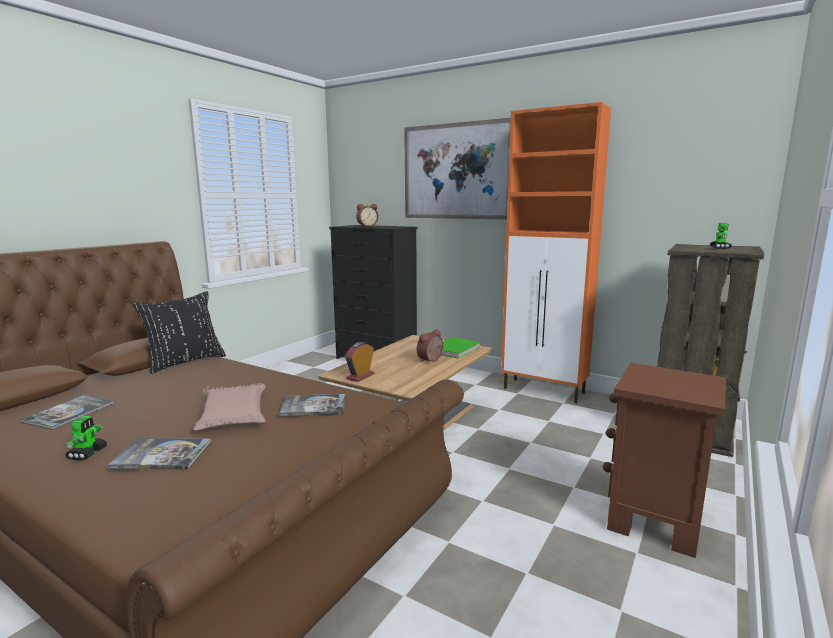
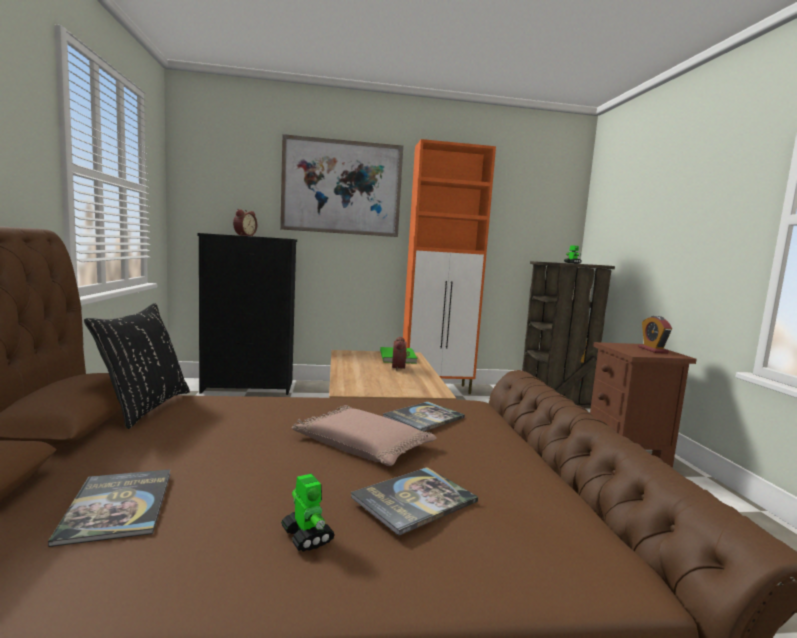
camera: 40 degrees left, 5 degrees down
(360, 376) = (373, 389): alarm clock -> alarm clock (652, 350)

